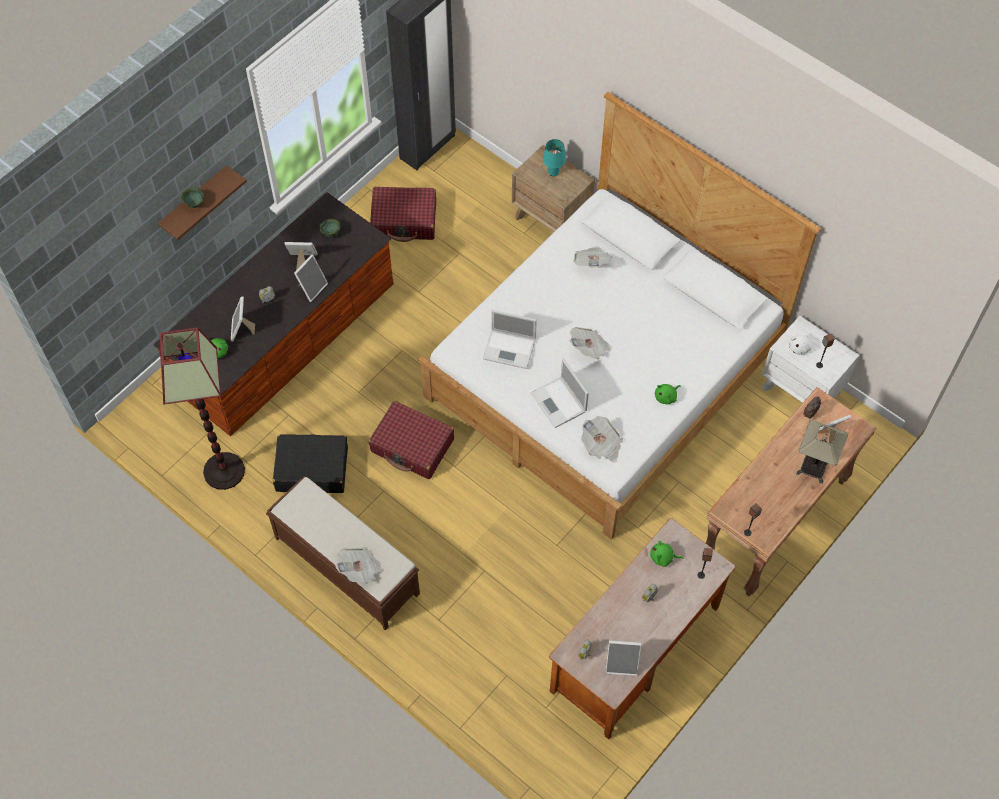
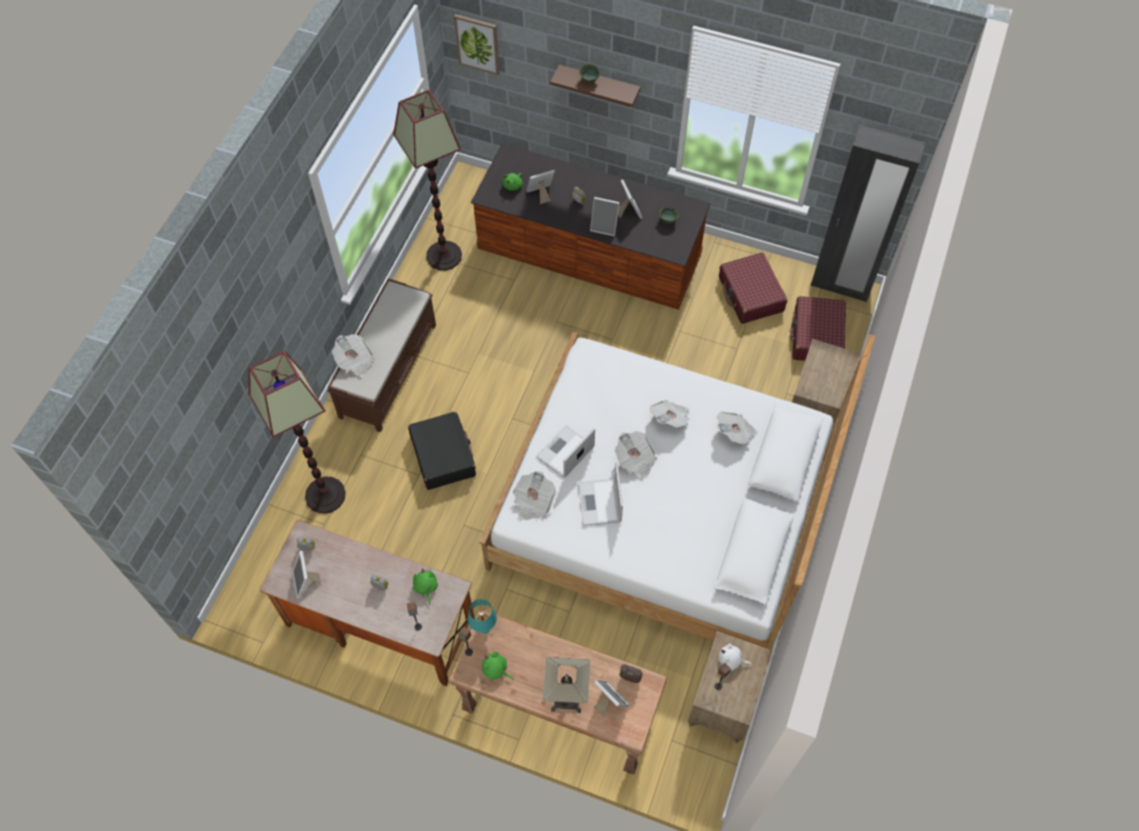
camera: 70 degrees right, 0 degrees up
(84, 286) = (477, 43): none -> picture
(311, 469) = (469, 314): black suitcase -> black suitcase (443, 455)
(412, 446) = (520, 379): red suitcase -> red suitcase (816, 336)
(472, 666) = (325, 495): none -> floor lamp
(510, 349) = (605, 394): laptop -> laptop (600, 503)
(554, 172) = (832, 372): turquoise table lamp -> turquoise table lamp (484, 627)
(557, 307) = (670, 419): none -> newspaper
(666, 397) = (610, 544): green plush toy -> green plush toy (496, 670)
(801, 390) = (723, 702): white nightstand -> brown nightstand

